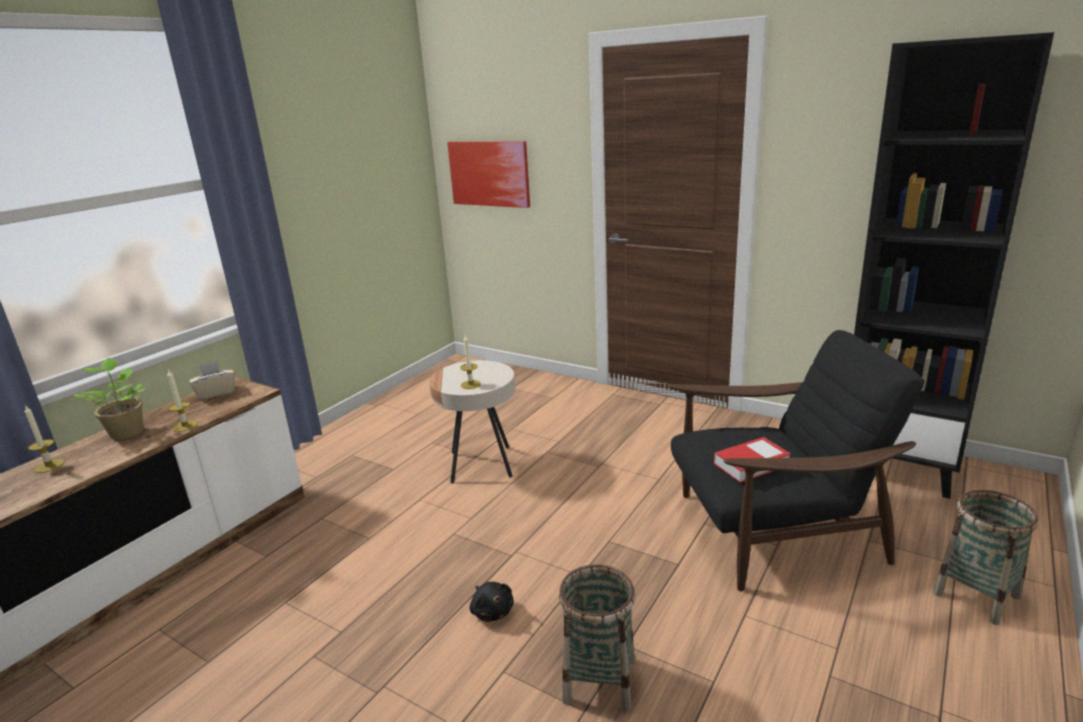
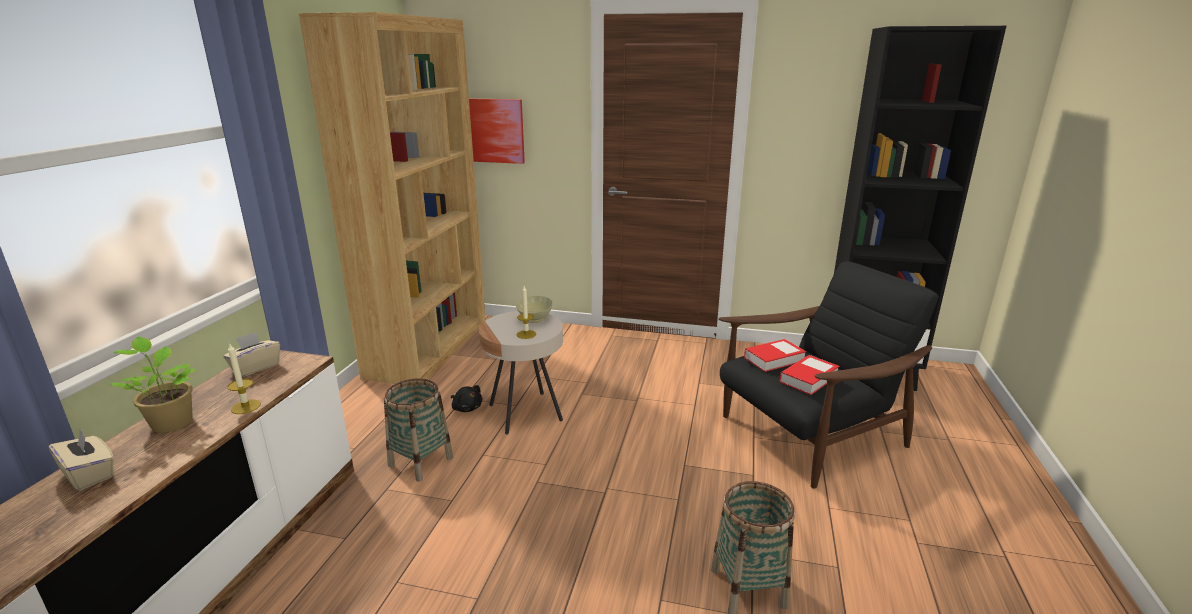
camera: 20 degrees left, 0 degrees up
(49, 466) = (90, 474): candle -> beige tissue box
(428, 391) = (429, 348): none -> brown bookcase
(489, 370) = (534, 319): none -> beige bowl
(492, 611) = (617, 547): black plush toy -> black plush toy (466, 408)
(727, 438) = (774, 359): none -> book
(976, 595) = (975, 460): basket -> basket (421, 461)

